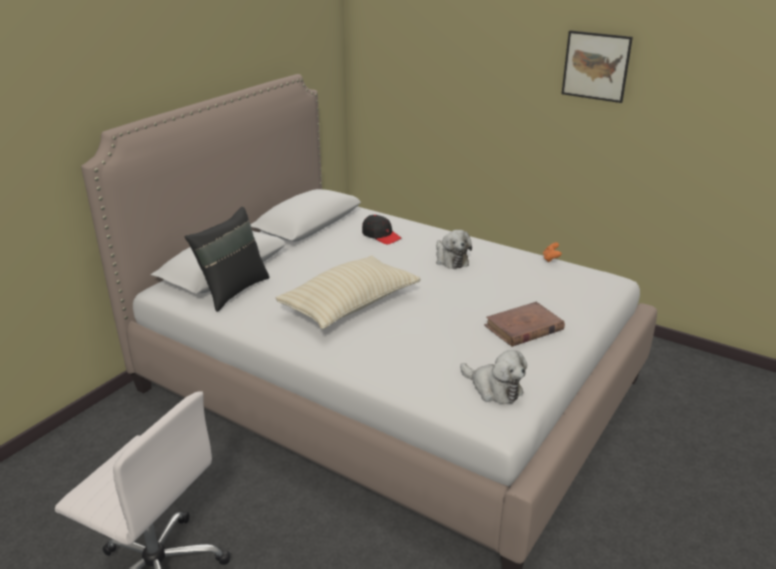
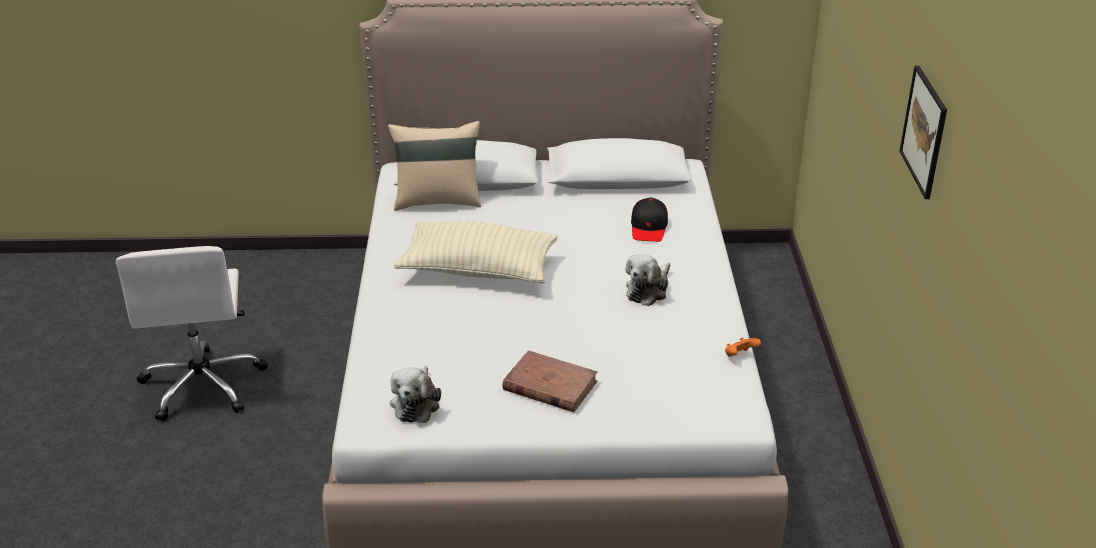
camera: 55 degrees right, 5 degrees up
(233, 290) = (438, 200): black pillow -> beige pillow

